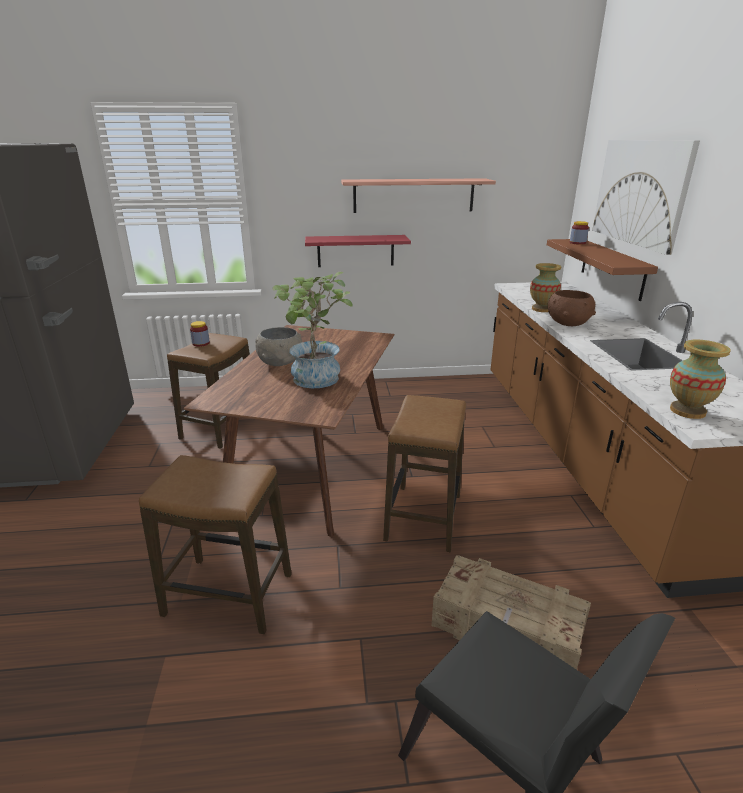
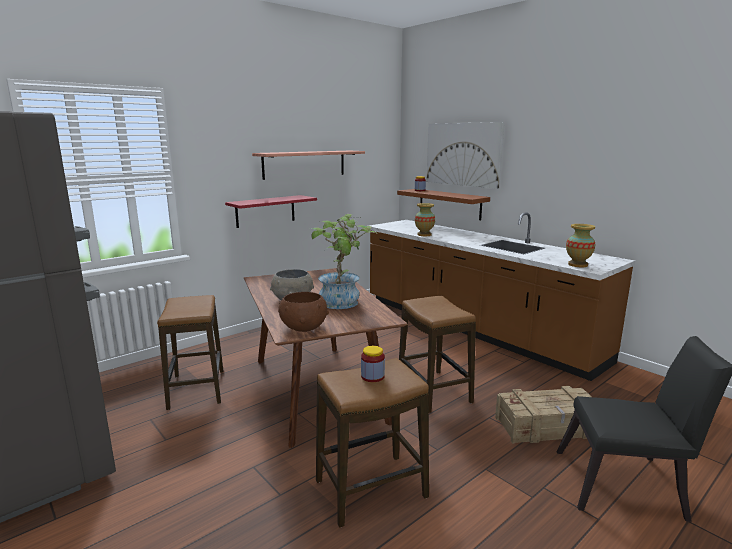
camera: 35 degrees left, 10 degrees down
(201, 343) = (177, 306): jar -> jar (372, 376)
(567, 323) = (452, 239): brown bowl -> brown bowl (303, 328)

